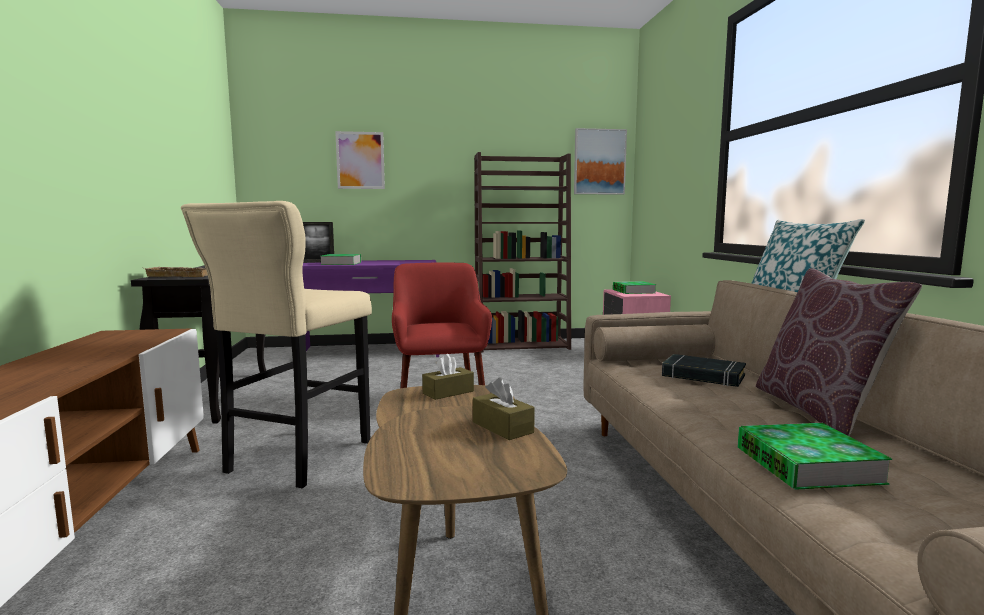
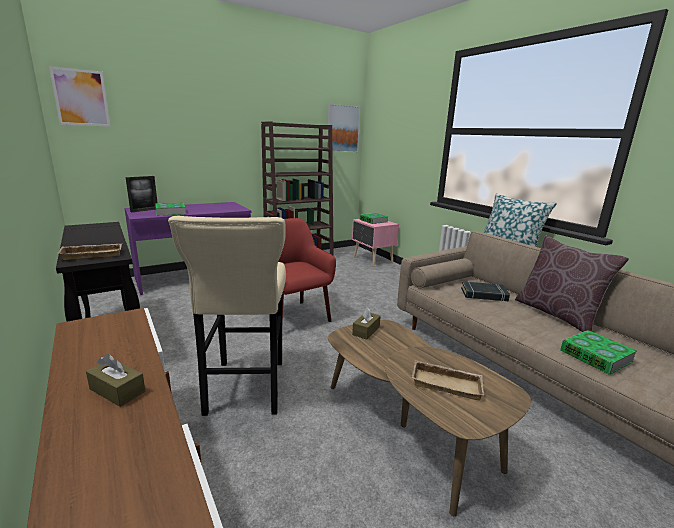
camera: 25 degrees left, 10 degrees up
(360, 160) = (169, 121): picture -> picture (81, 98)
(452, 443) = (447, 383): none -> beige tray
(502, 427) = (454, 362): brown tissue box -> brown tissue box (117, 390)

